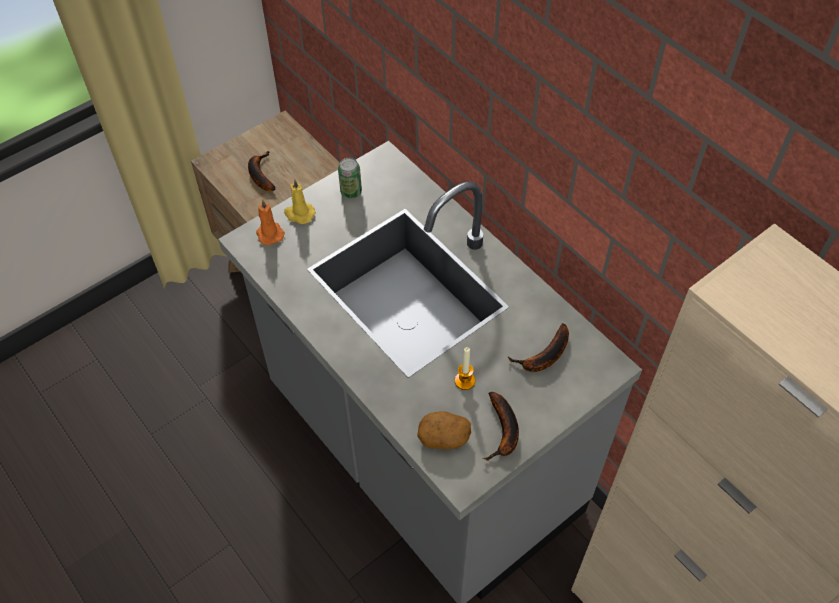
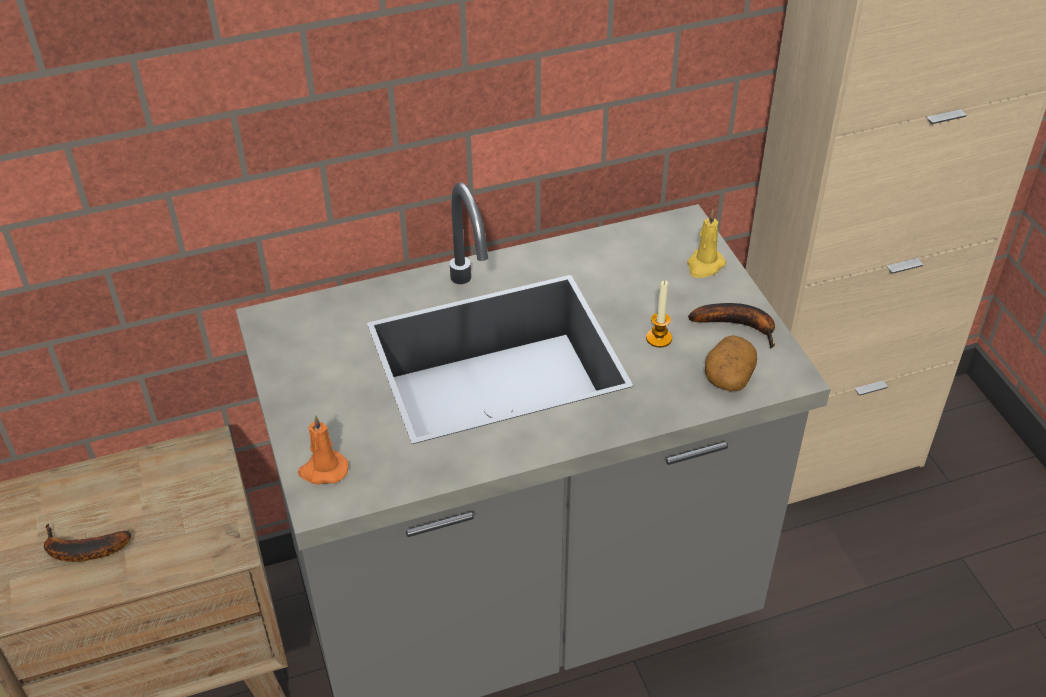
camera: 70 degrees left, 10 degrees down
(299, 214) = (308, 430): yellow candle -> yellow candle (704, 266)
(351, 192) = (303, 367): can -> none
(543, 356) = (652, 267): banana -> none

